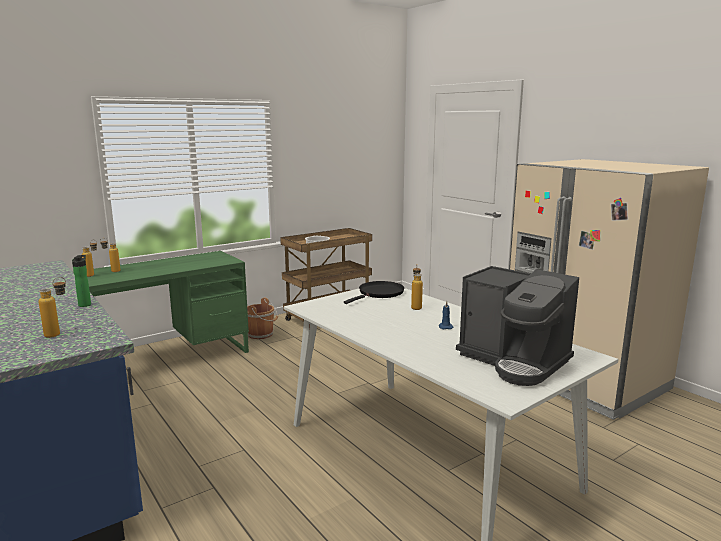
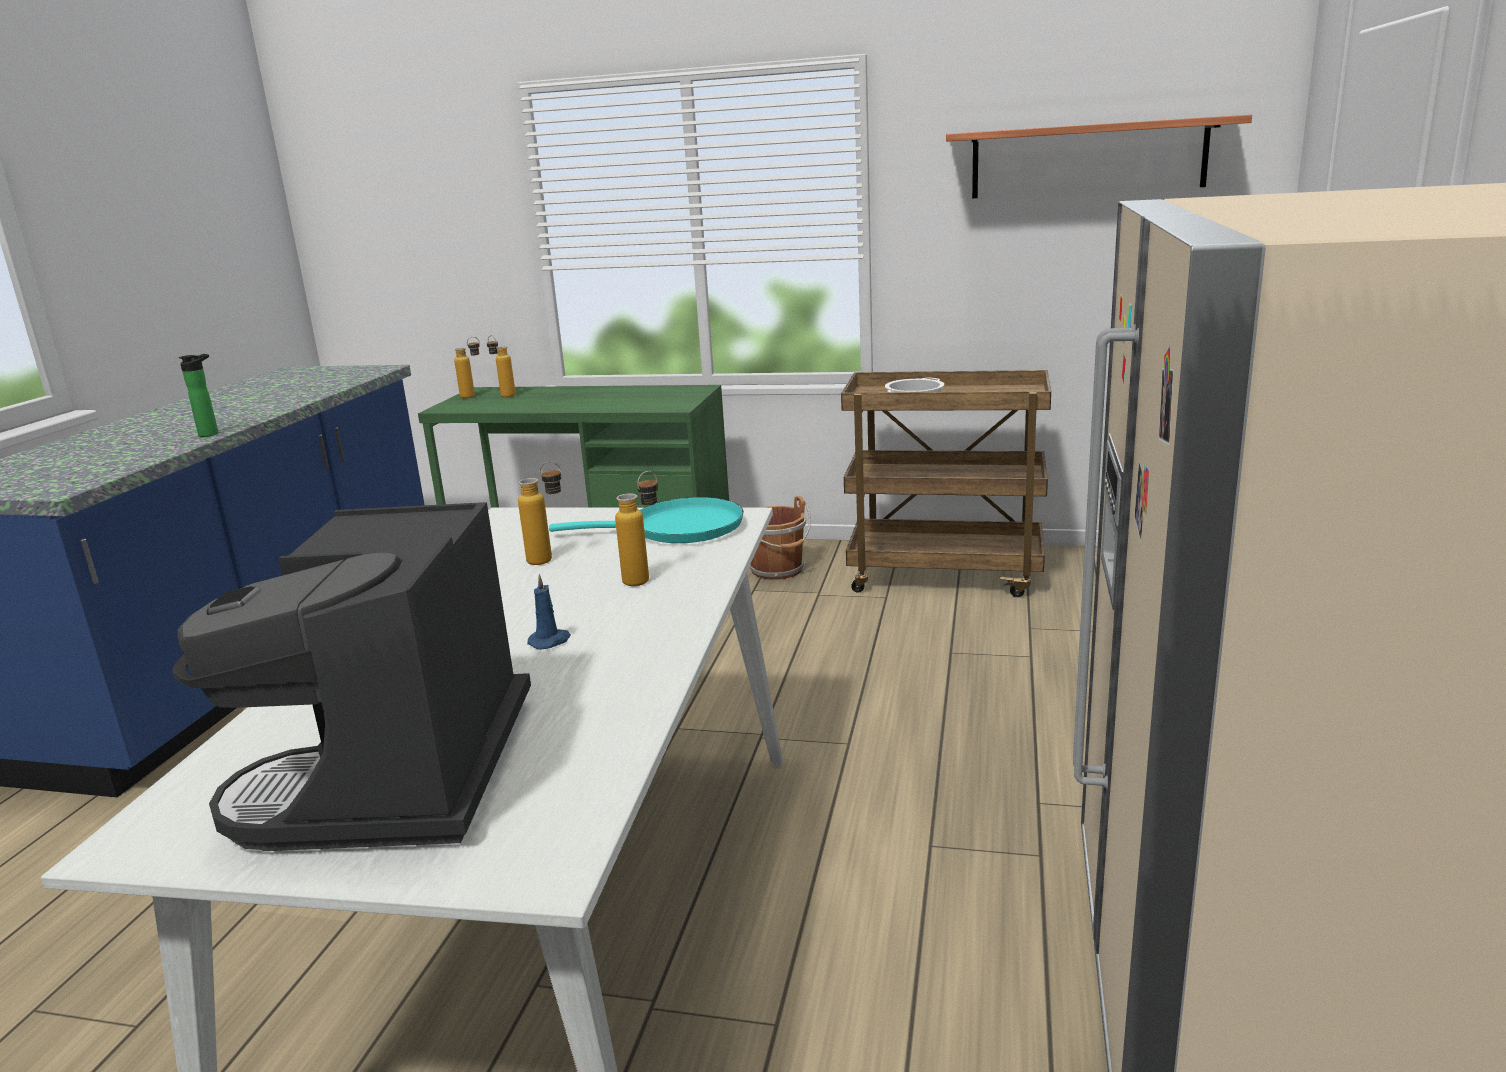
camera: 50 degrees right, 5 degrees up
(58, 333) = (74, 466): bottle -> bottle (550, 561)
(347, 146) = (1087, 159): none -> shelf
(379, 293) = (679, 529): black frying pan -> turquoise frying pan

